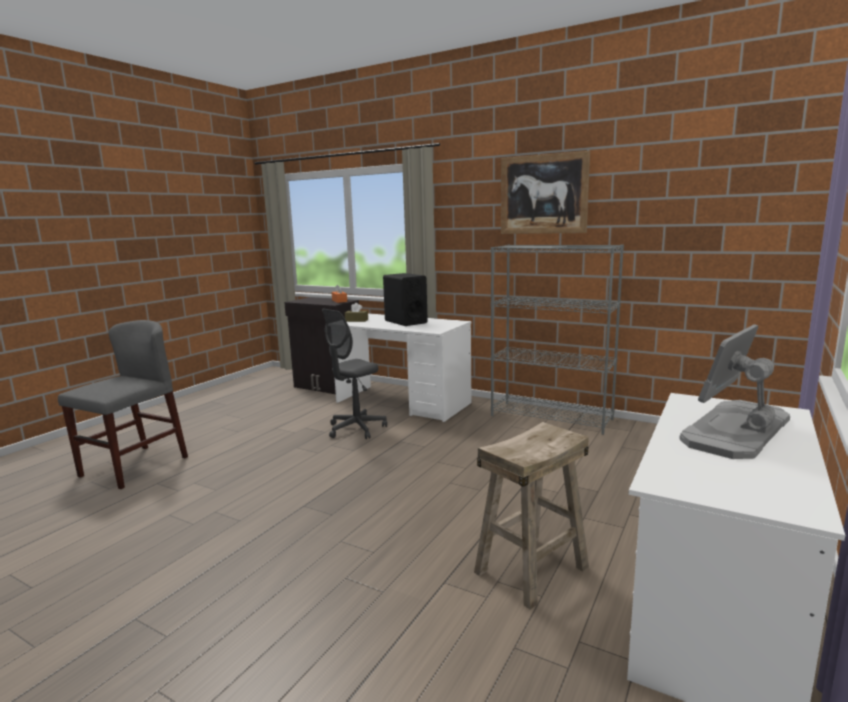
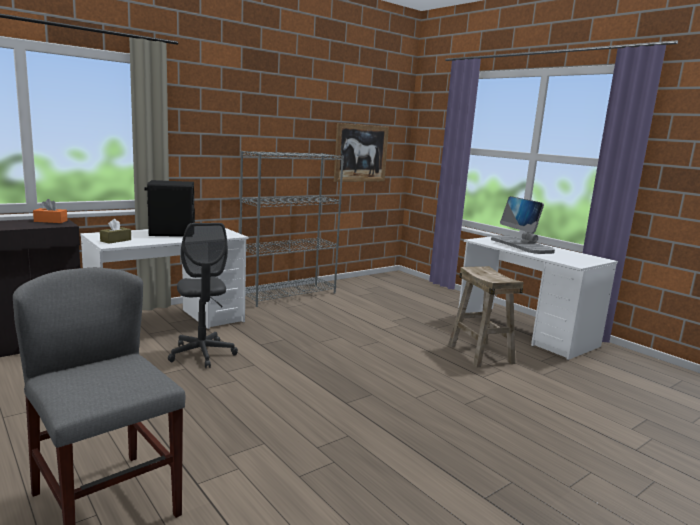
camera: 70 degrees left, 0 degrees up
(543, 194) = (265, 108): picture -> picture (361, 153)

